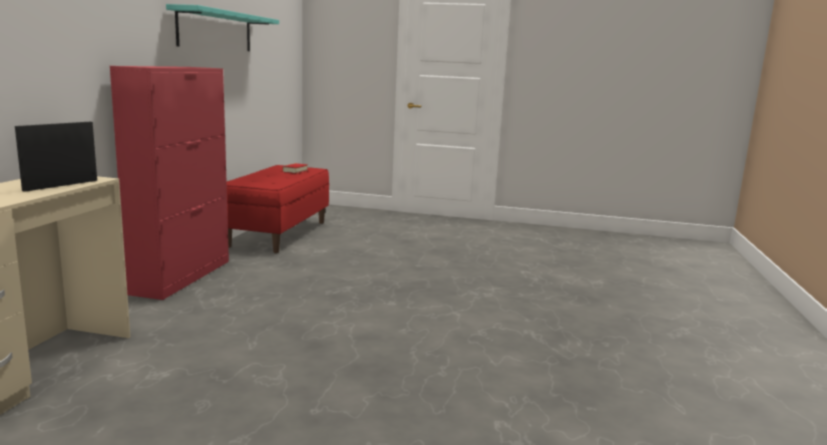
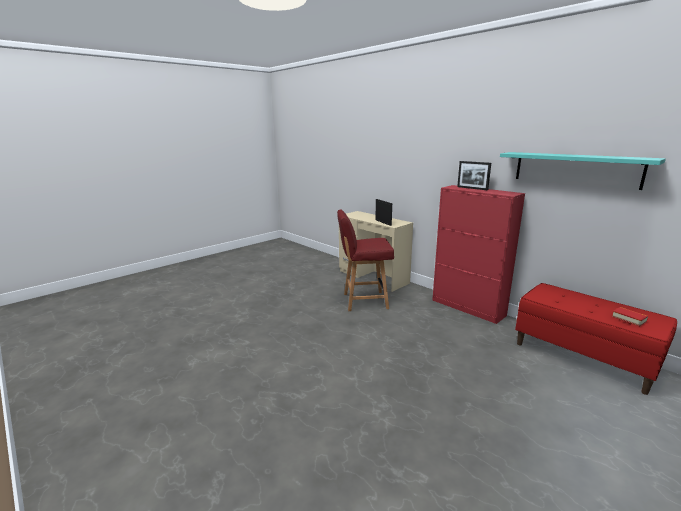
camera: 125 degrees right, 5 degrees up
(156, 66) = (472, 188): none -> picture frame
(202, 354) = (364, 301): none -> red chair

